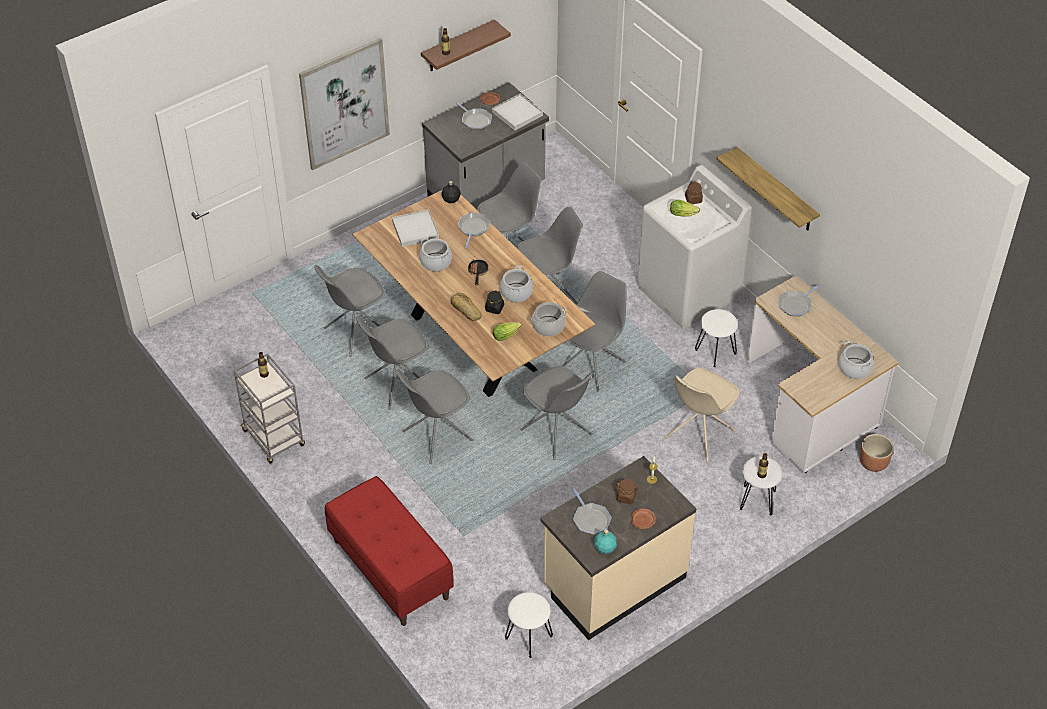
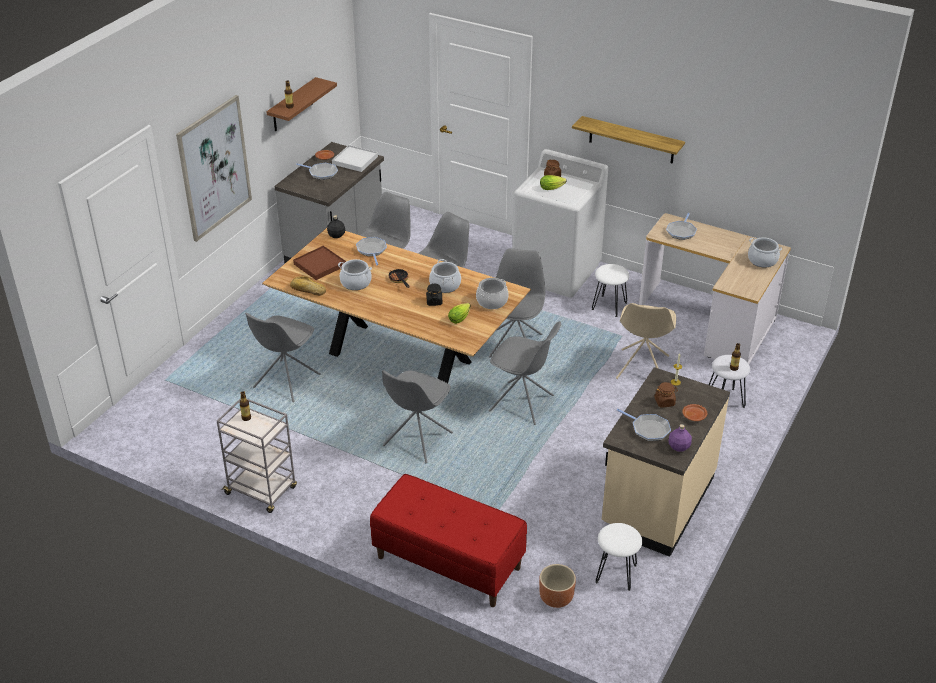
camera: 25 degrees left, 10 degrees down
(397, 384) = (352, 410): grey chair -> none
(415, 230) = (320, 265): white tray -> brown tray
(465, 310) = (409, 310): bread -> bread (307, 290)
(604, 547) = (678, 447): turquoise bottle -> purple bottle
(873, 463) = (792, 346): brown planter -> brown planter (556, 598)

